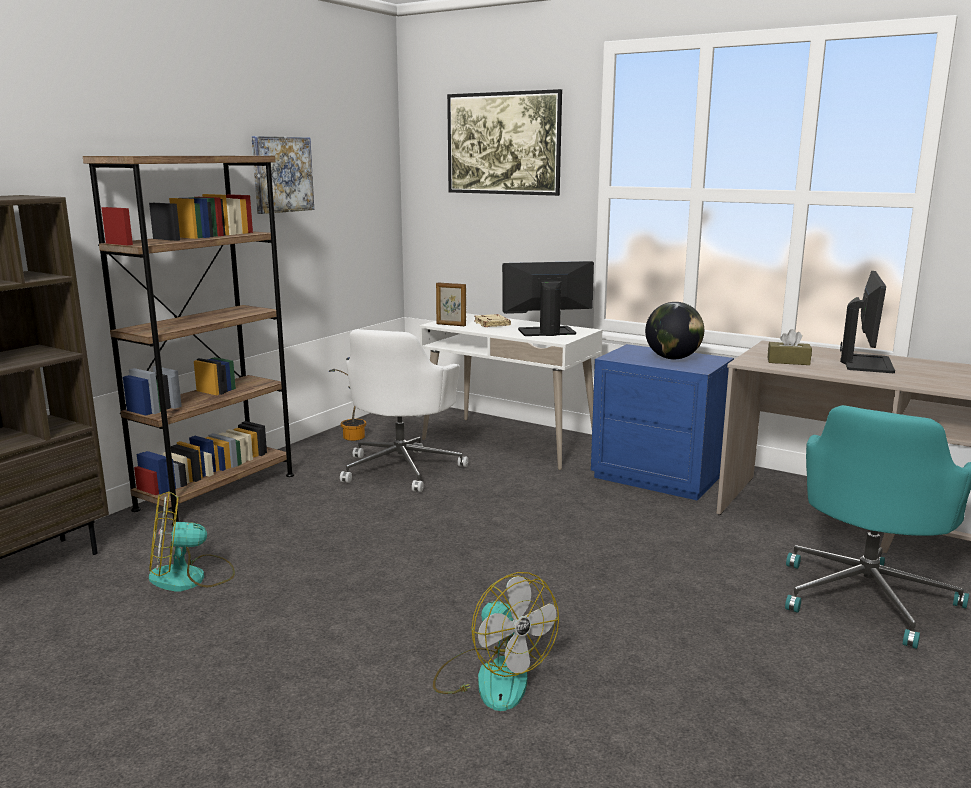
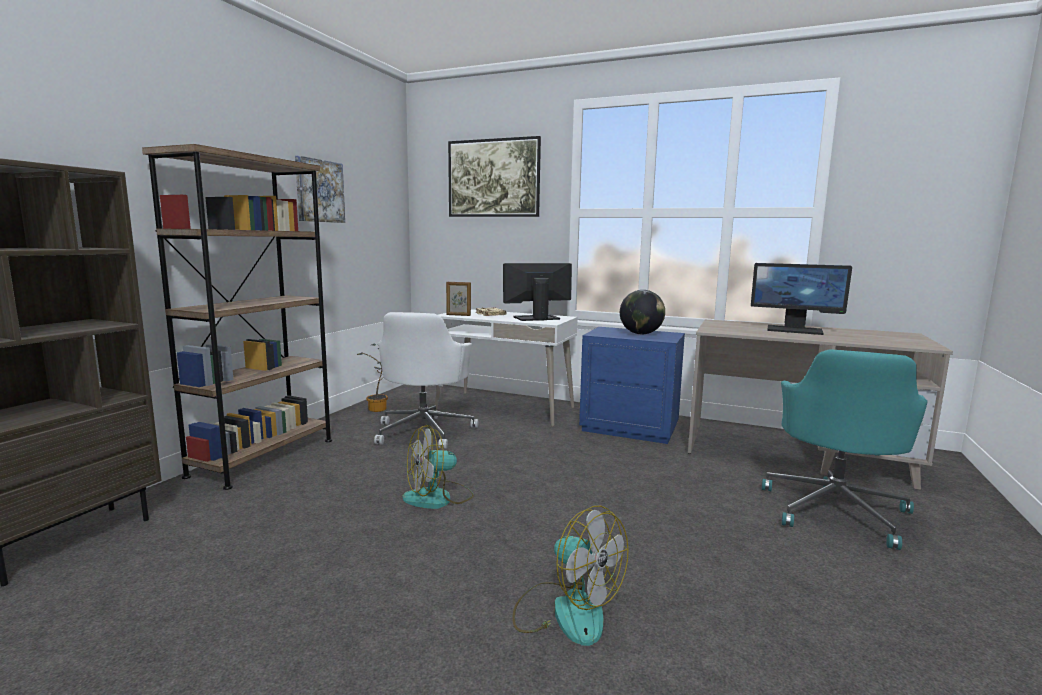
camera: 10 degrees left, 5 degrees down
(191, 577) = (248, 536): fan -> fan (438, 498)
(788, 361) = (739, 330): brown tissue box -> none
(866, 363) = (794, 330): monitor -> monitor turned 105 degrees clockwise

